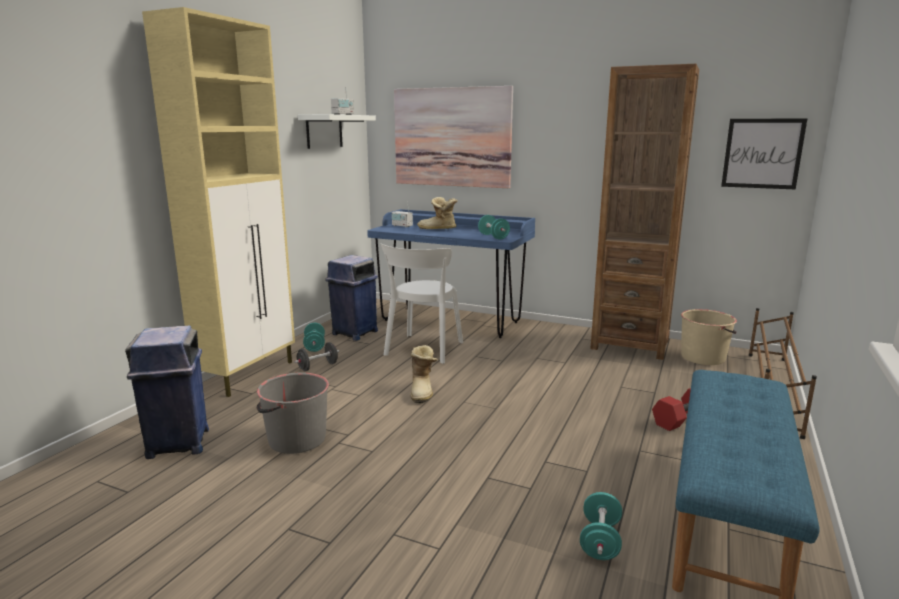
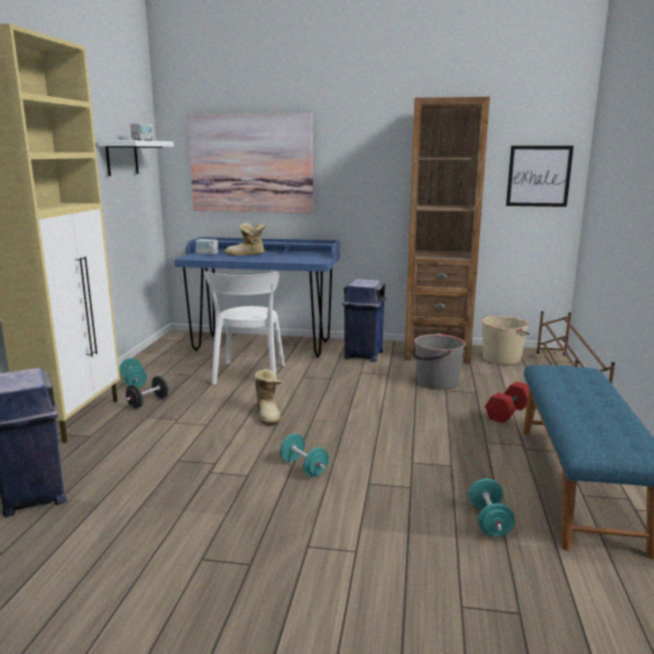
camera: 15 degrees left, 0 degrees up
(296, 439) = (164, 475): grey bucket -> grey bucket (436, 382)
(354, 333) = (169, 366): blue trash can -> blue trash can (363, 355)
(493, 237) = (307, 260): turquoise dumbbell -> turquoise dumbbell (304, 467)

